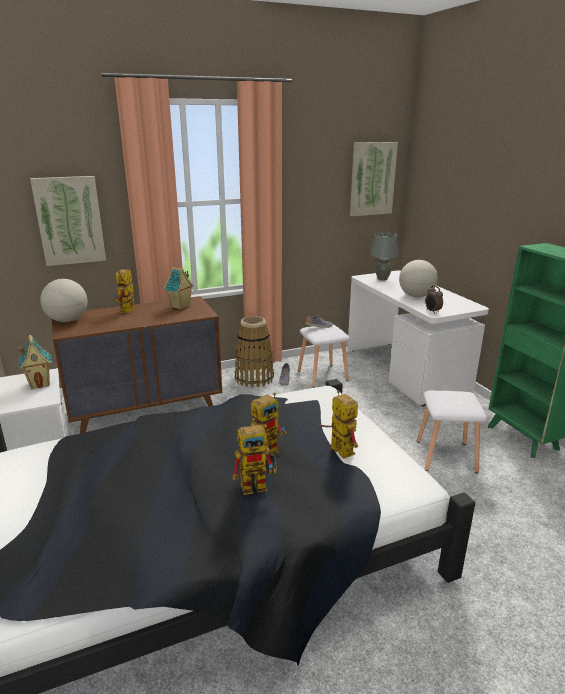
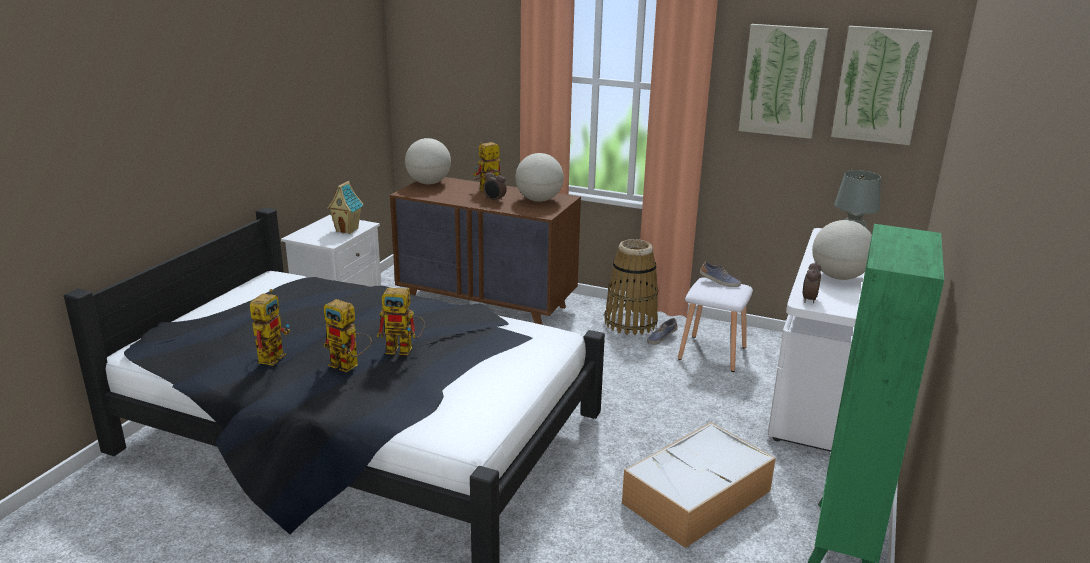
camera: 45 degrees right, 0 degrees up
(70, 220) = (470, 80): picture -> picture (782, 81)
(150, 316) = (494, 200): none -> alarm clock
(180, 306) = (539, 200): toy house -> globe
(337, 449) = (459, 378): toy robot -> toy robot (273, 355)
(447, 457) = (696, 498): white stool -> storage box

